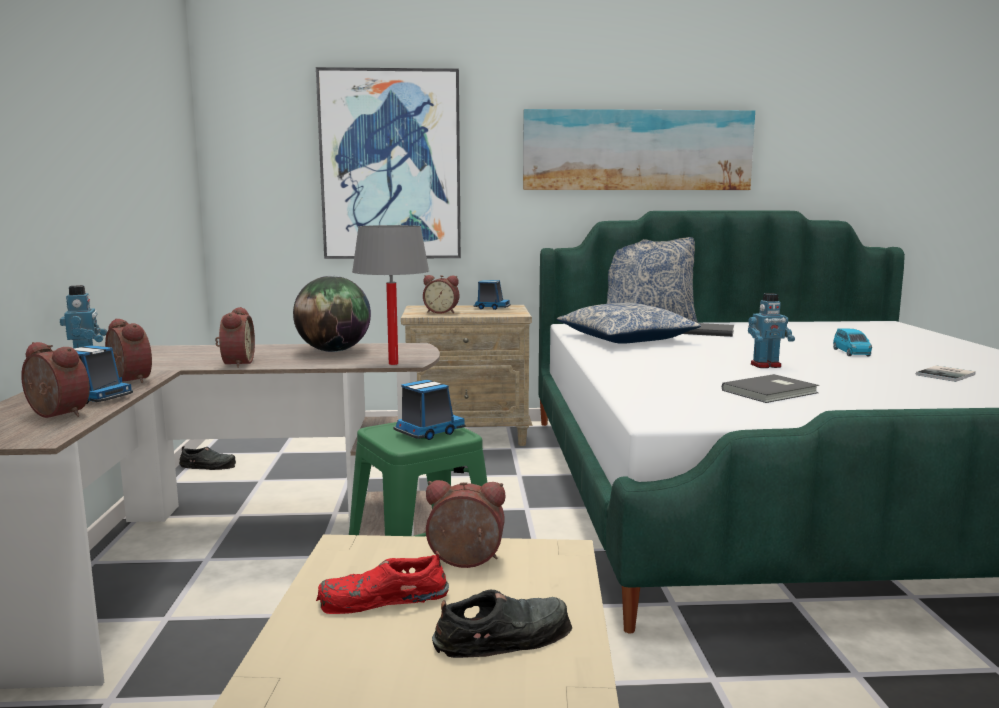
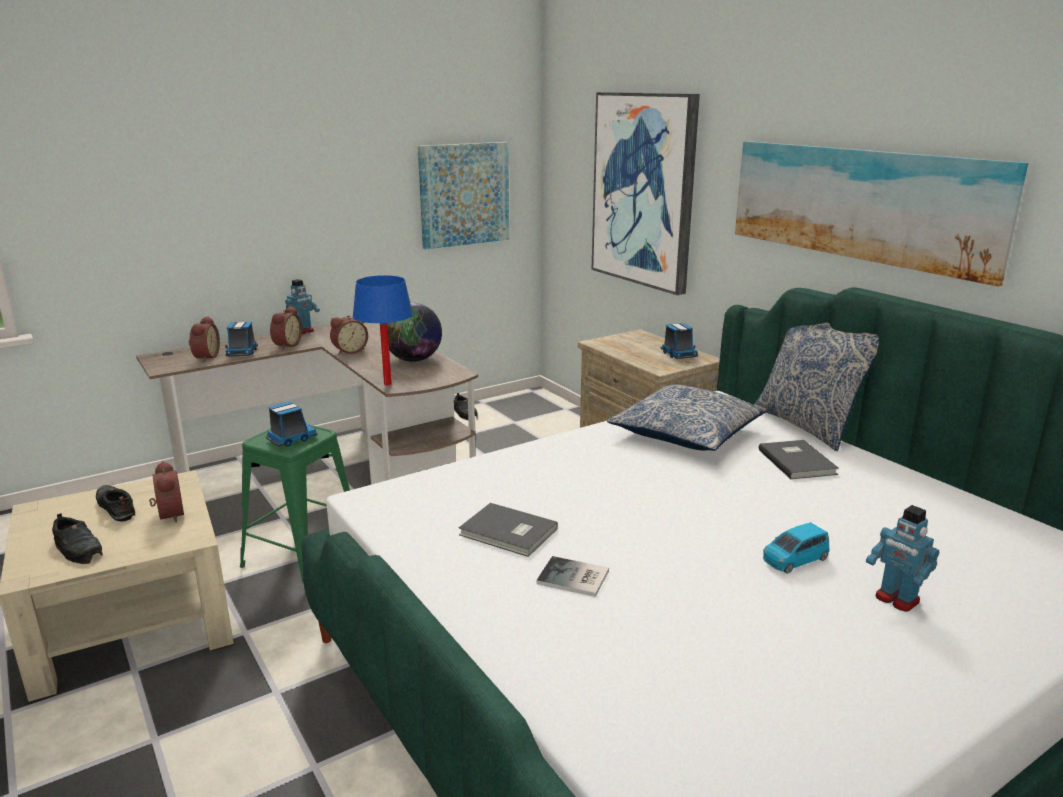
camera: 60 degrees right, 10 degrees up
(163, 180) = (464, 194): none -> picture
(381, 599) = (116, 507): red shoe -> black shoe
(393, 364) = (387, 384): grey table lamp -> blue table lamp
(428, 432) = (291, 439): toy truck -> toy truck turned 60 degrees counterclockwise
(442, 312) = (623, 346): alarm clock -> none
(766, 366) = (635, 517): toy robot -> toy robot (896, 599)
(947, 375) = (729, 635): book -> book (574, 579)

